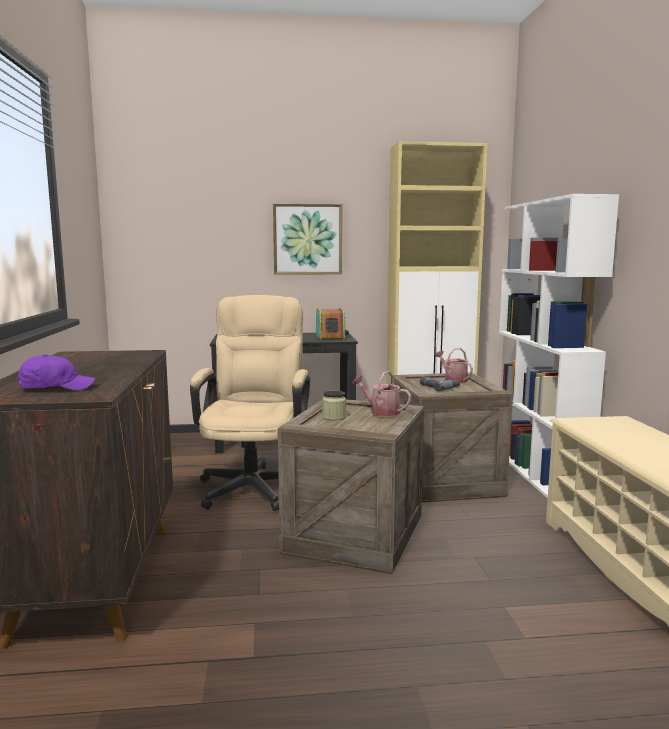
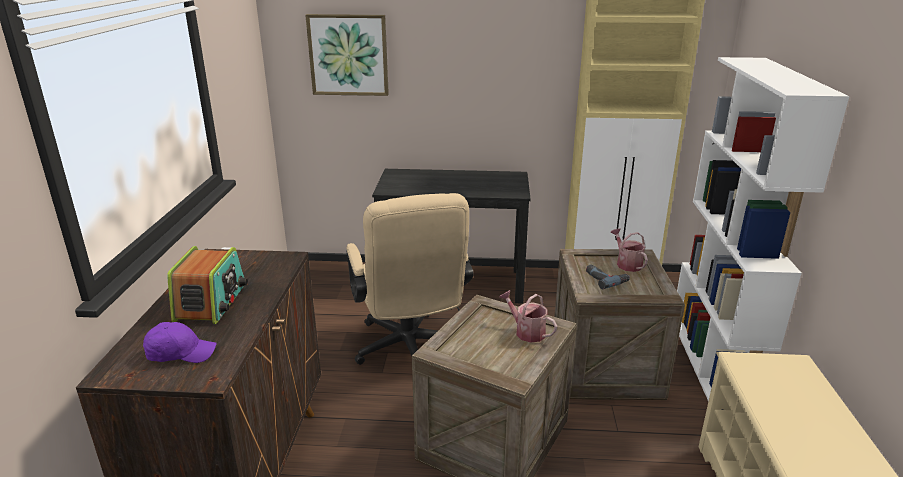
camera: 10 degrees right, 15 degrees up
(255, 484) = (410, 351): beige office chair -> beige office chair turned 150 degrees clockwise
(307, 239) = (486, 68): picture -> picture (348, 55)
(330, 337) = (504, 184): radio -> radio (211, 302)
(334, 417) = (475, 336): jar -> none

